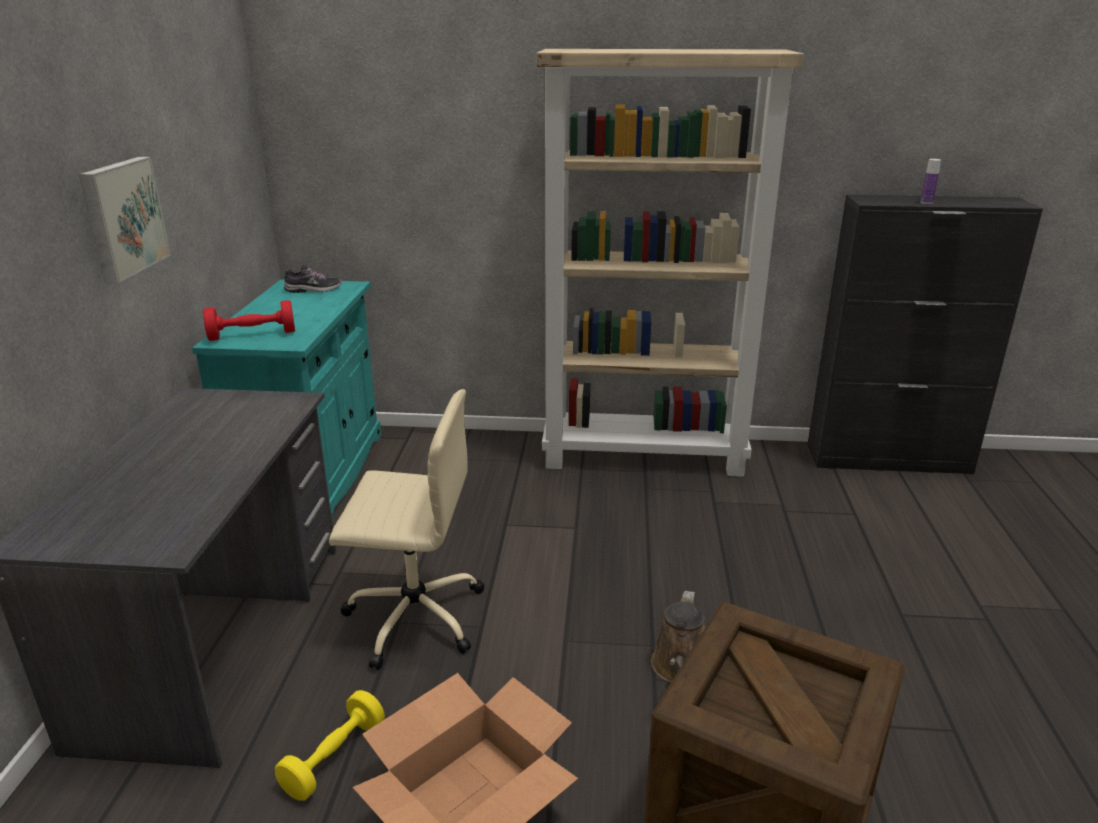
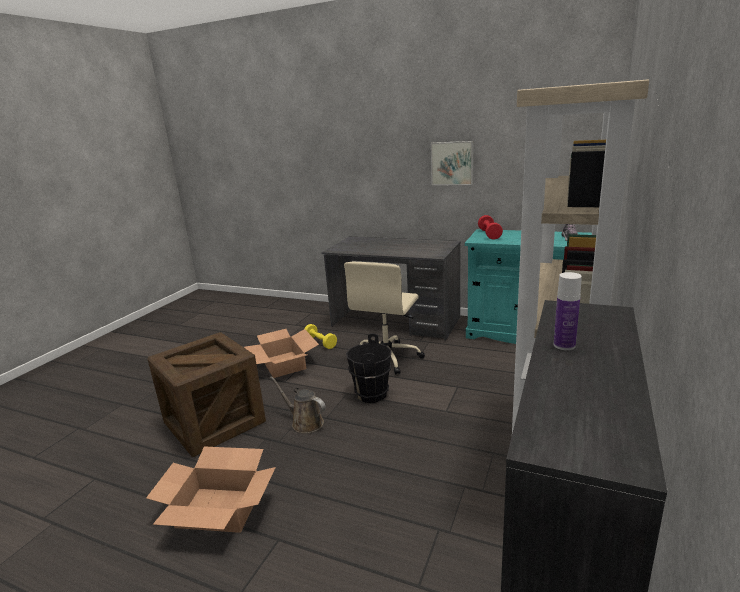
camera: 110 degrees right, 5 degrees down
(558, 608) = (371, 394): none -> black bucket
(921, 692) = (219, 509): none -> cardboard box

